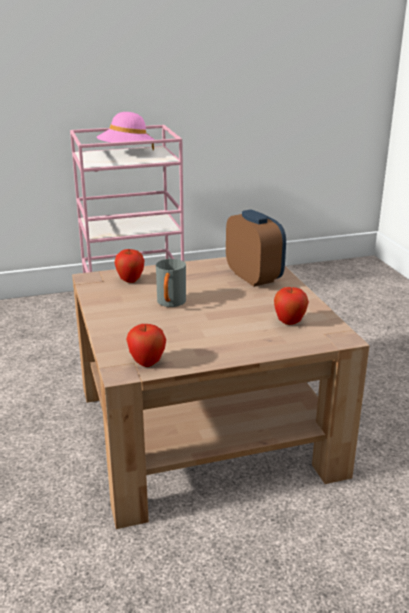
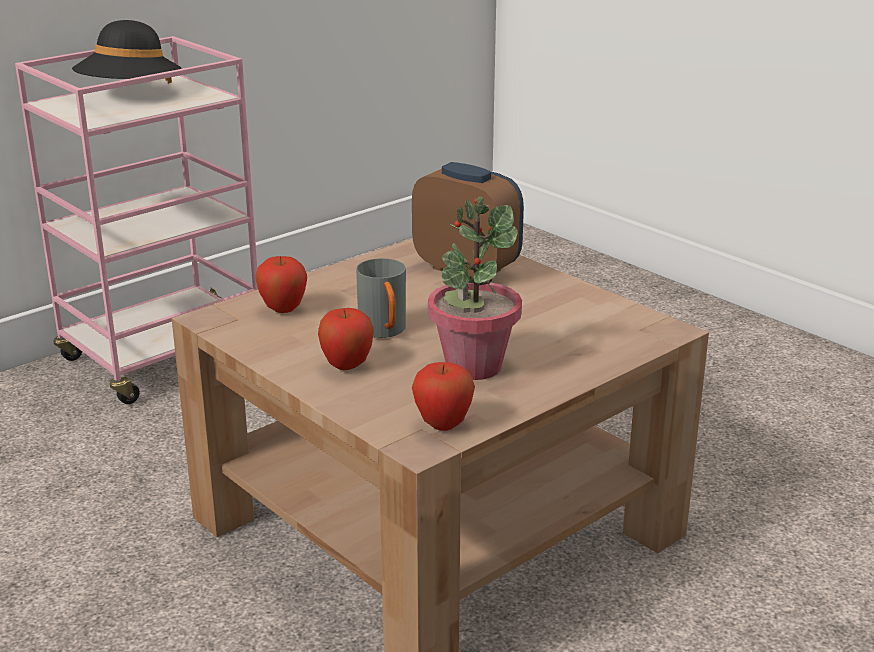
camera: 25 degrees left, 0 degrees up
(127, 153) = (130, 95): pink hat -> black hat
(199, 333) = (473, 366): none -> potted plant
(289, 322) = (580, 324): apple -> apple (347, 366)

